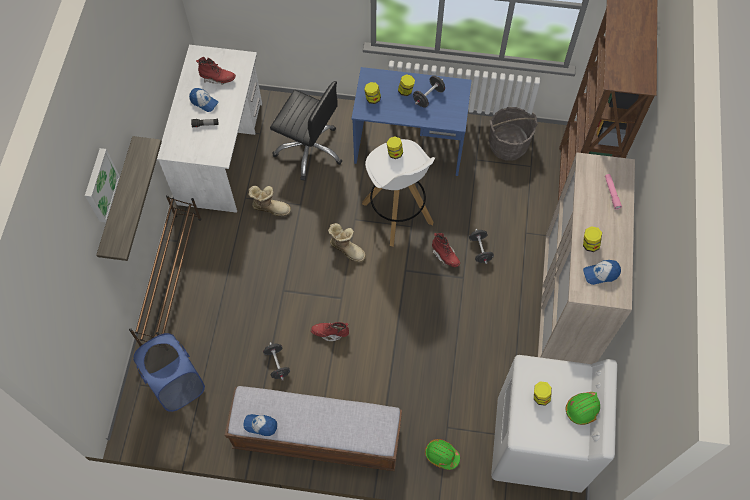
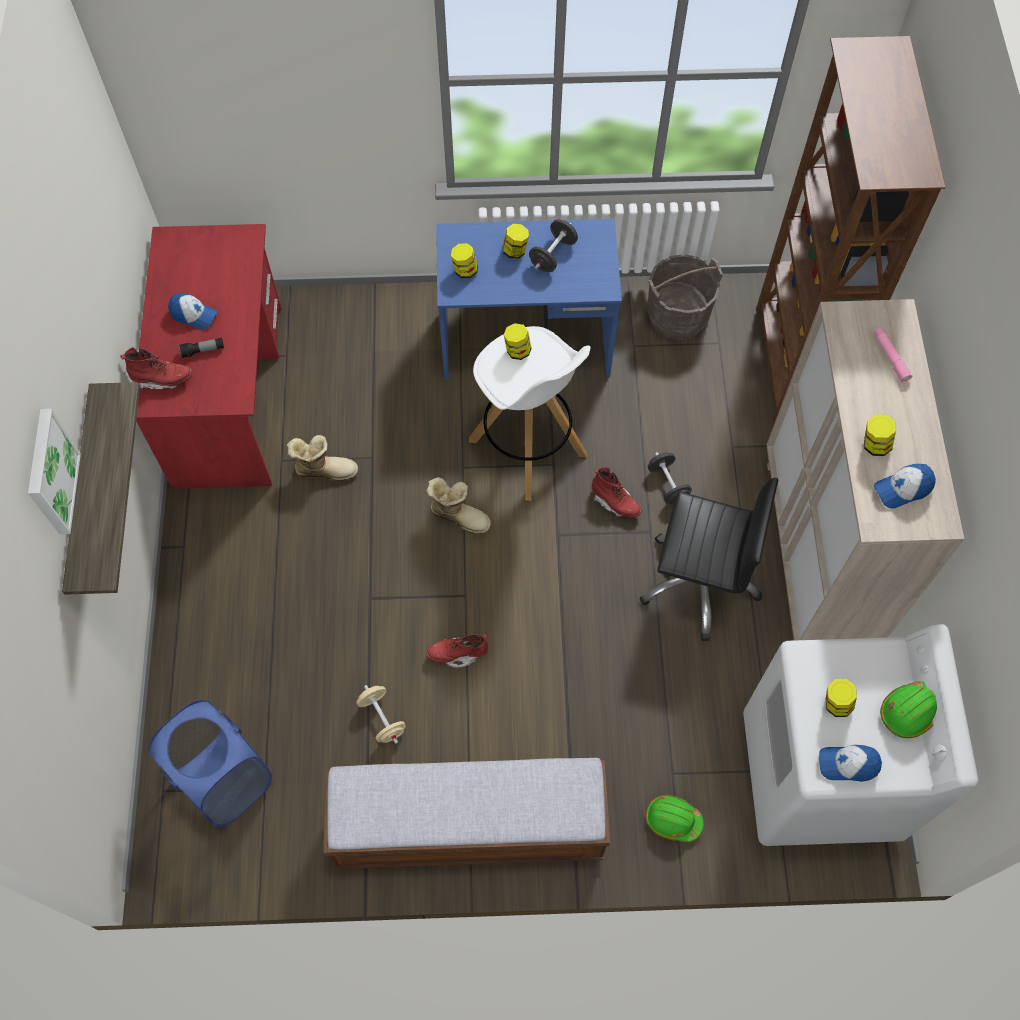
camera: 10 degrees left, 0 degrees up
(172, 279) = (186, 610): brown shoe rack -> none
(217, 78) = (209, 274): red boot -> red boot (162, 379)
(221, 153) = (229, 395): white desk -> red desk
(261, 425) = (381, 826): cap -> cap (847, 764)
(277, 364) = (382, 718): black dumbbell -> beige dumbbell
(309, 150) = (370, 369): black office chair -> black office chair (699, 582)

